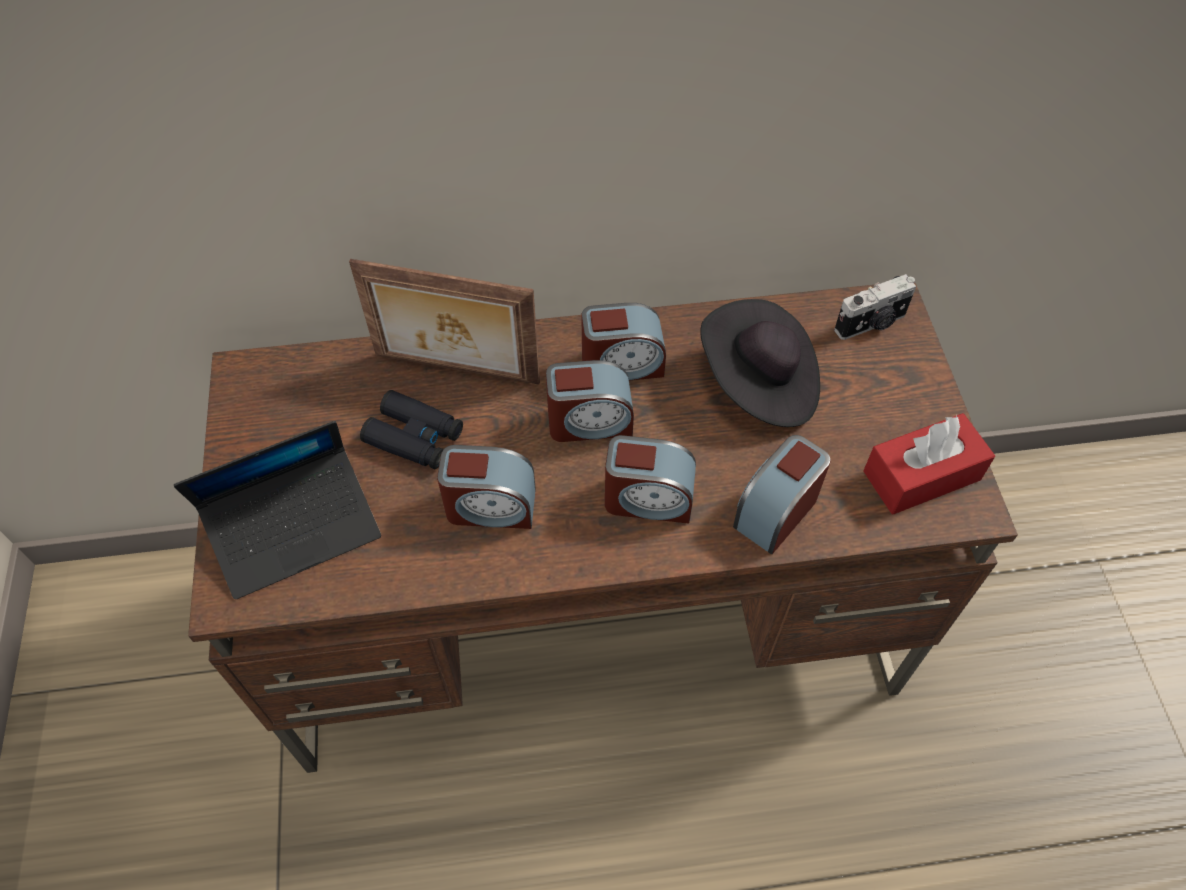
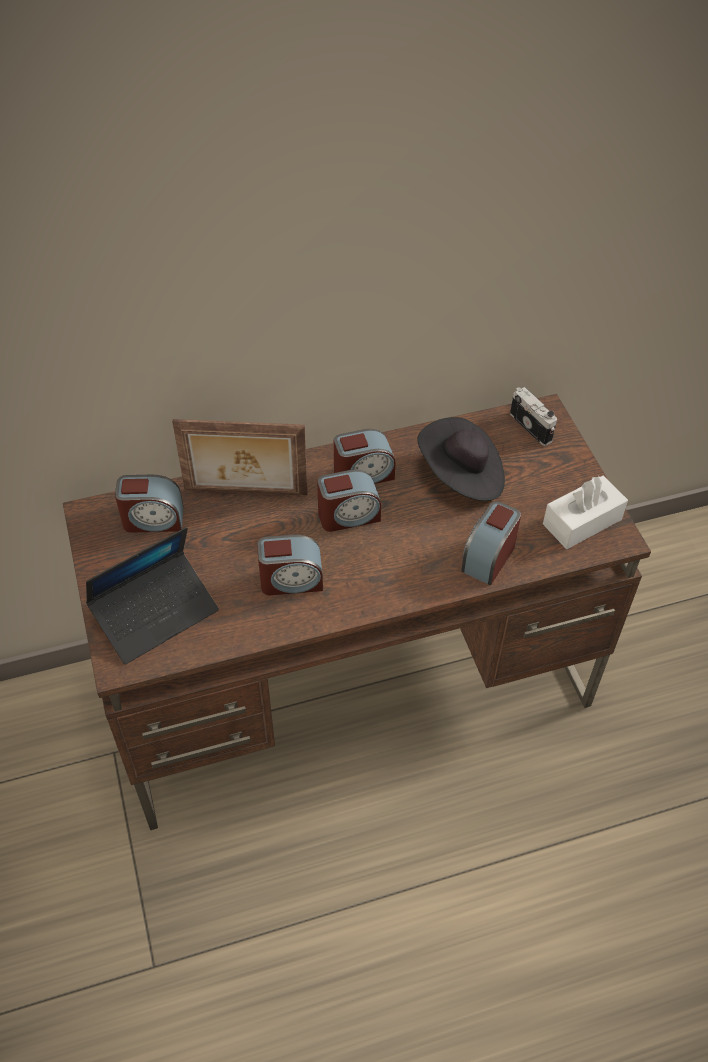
camera: 10 degrees left, 5 degrees down
(414, 437) = (226, 541): black binoculars -> none
(648, 499) = (400, 561): alarm clock -> alarm clock (153, 520)
(871, 324) = (532, 426): camera -> camera turned 90 degrees counterclockwise
(921, 475) = (582, 522): red tissue box -> white tissue box

